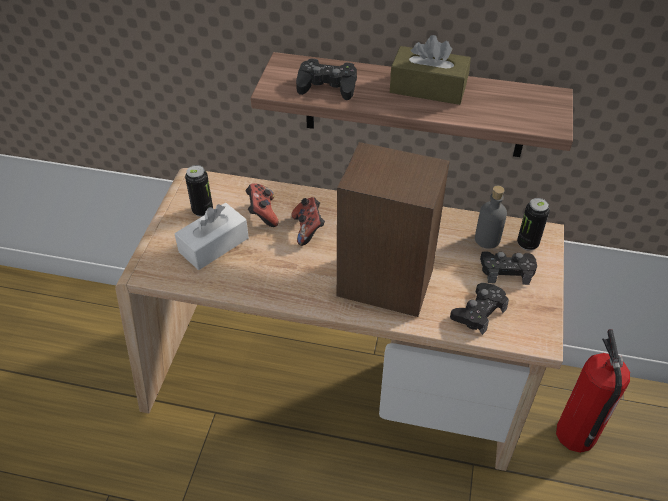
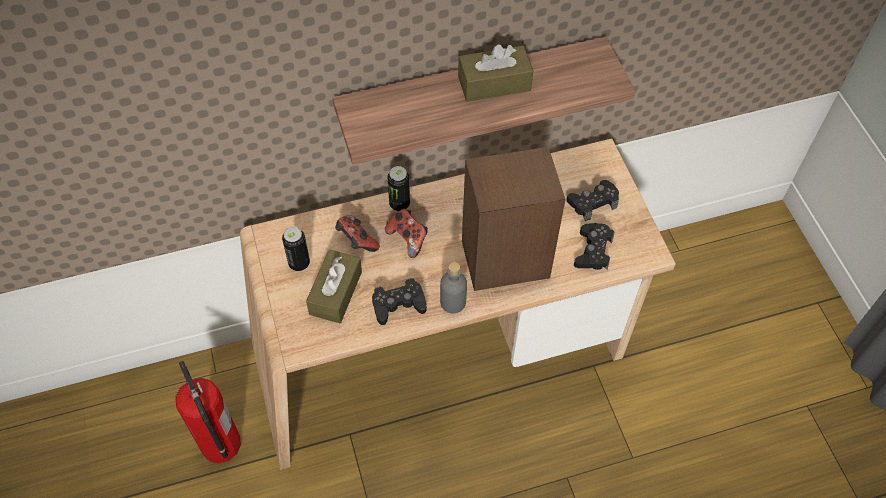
camera: 30 degrees left, 10 degrees up
(214, 245) = (335, 293): white tissue box -> brown tissue box
(327, 86) = (409, 116): black game controller -> black game controller (398, 304)
(487, 239) = (561, 180): grey bottle -> grey bottle (453, 302)
(527, 243) = (594, 170): can -> can (399, 204)
(576, 435) = (659, 299): fire extinguisher -> fire extinguisher (221, 445)

